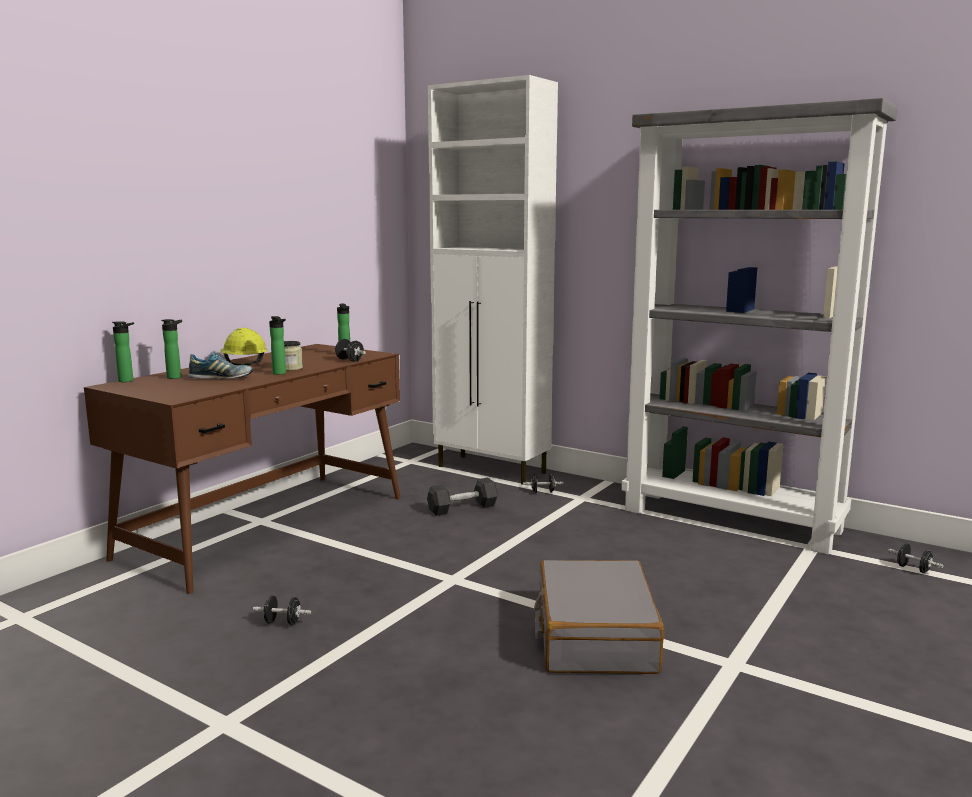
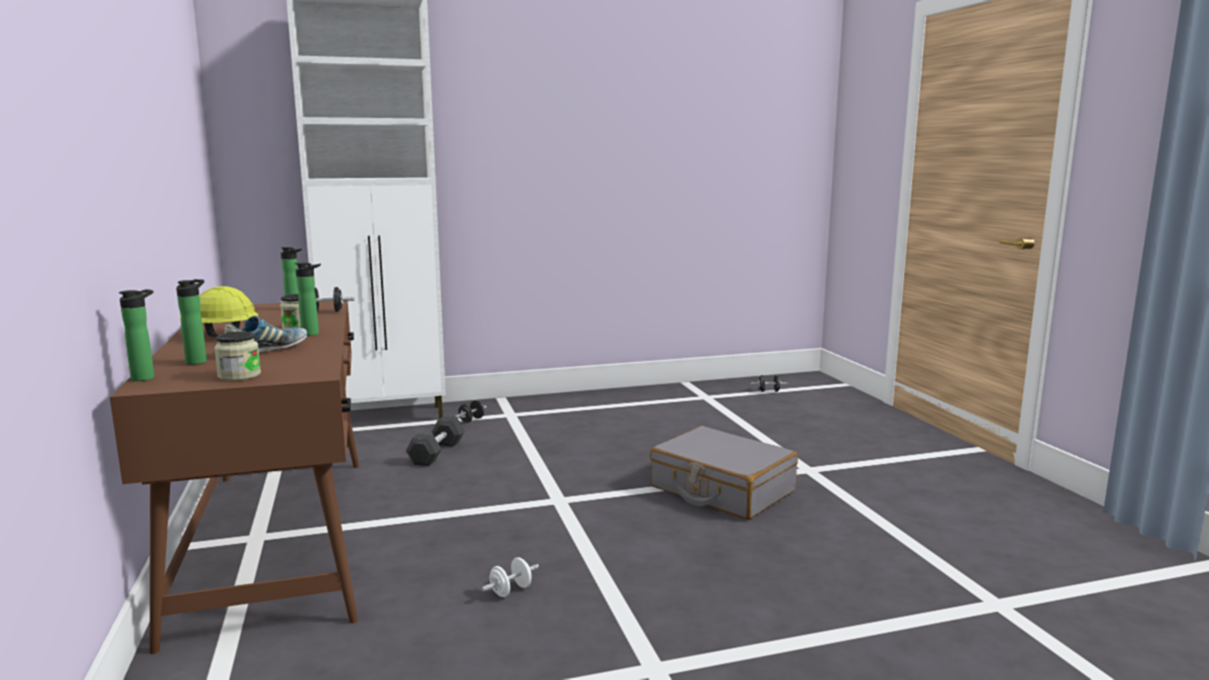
camera: 50 degrees left, 0 degrees up
(153, 390) = (239, 376): none -> jar
(283, 622) = (511, 591): black dumbbell -> white dumbbell
(732, 520) = (634, 396): grey bookcase -> none

